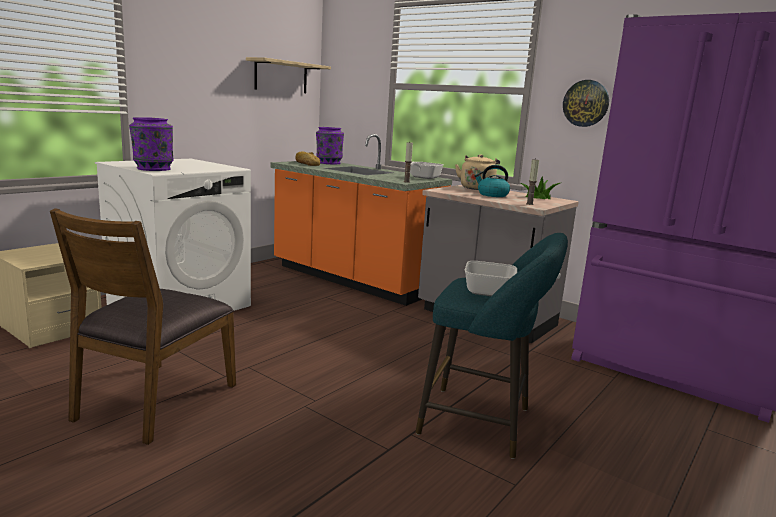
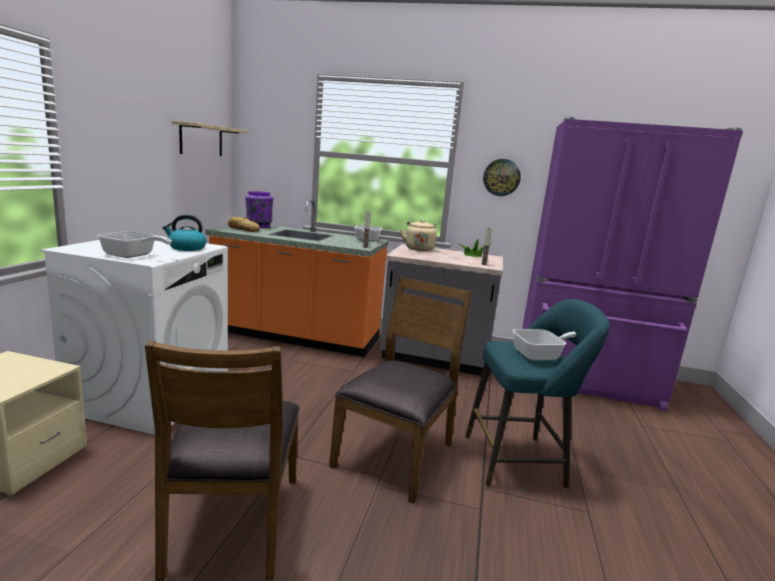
camera: 25 degrees left, 0 degrees up
(153, 169) = (132, 256): purple vase -> frying pan
(349, 388) = (396, 455): none -> brown chair
(492, 195) = (442, 256): kettle -> kettle (186, 248)

